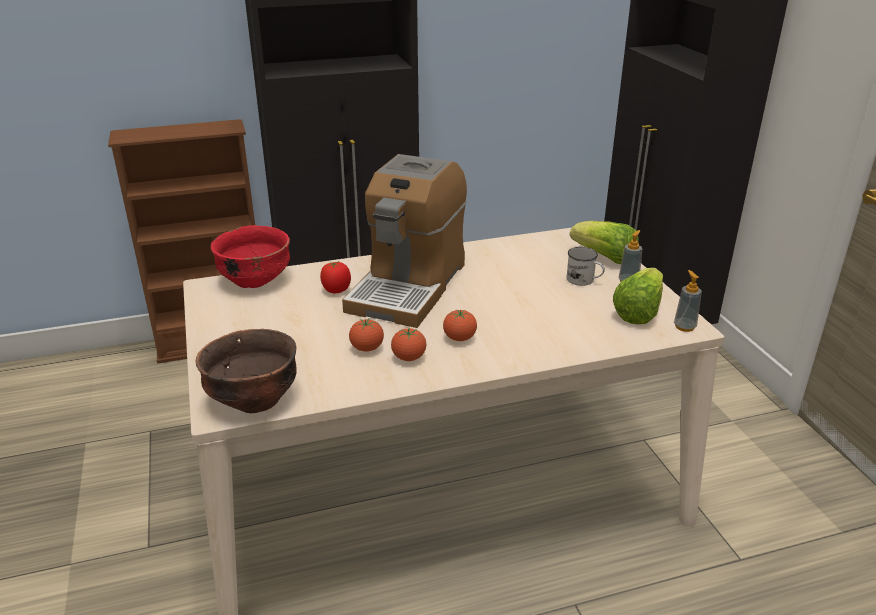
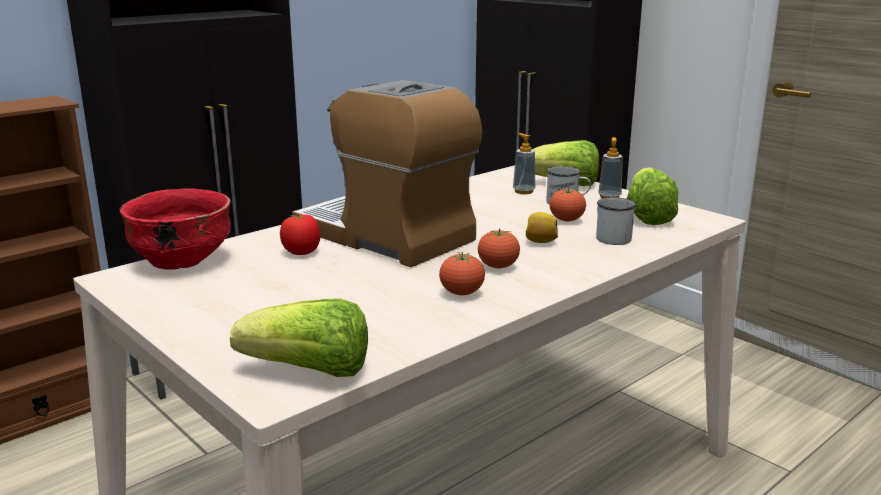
camera: 25 degrees left, 10 degrees down
(253, 400) = (310, 372): brown bowl -> lettuce
(367, 348) = (401, 295): tomato -> tomato (566, 220)
(408, 286) = (386, 235): coffee machine -> coffee machine turned 135 degrees clockwise
(517, 320) = (540, 242): none -> lemon
(579, 328) = (610, 237): none -> white mug
(684, 327) = (703, 219): soap dispenser -> soap dispenser (523, 191)

